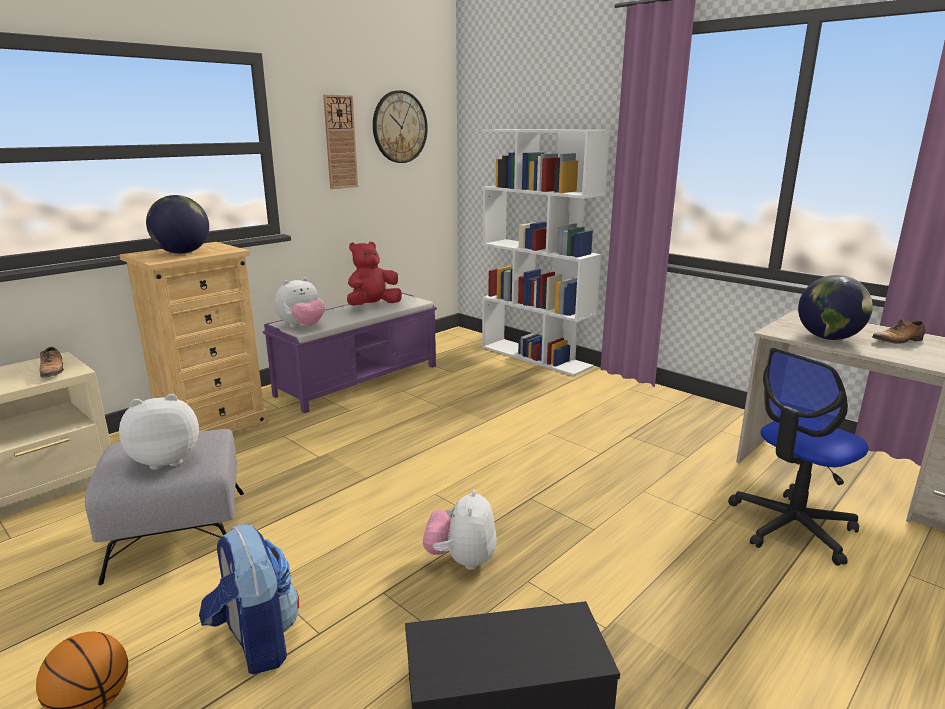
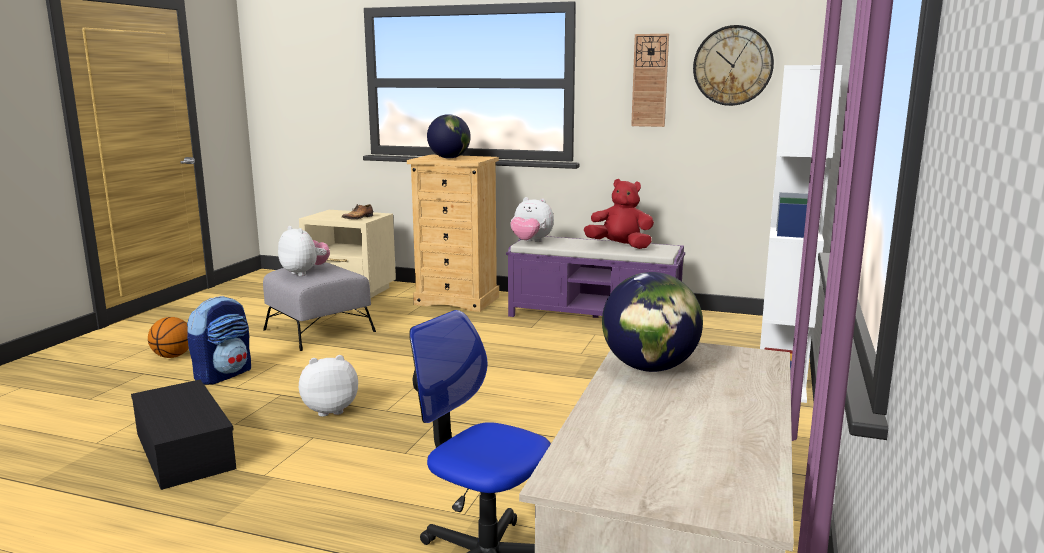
camera: 65 degrees right, 5 degrees down
(898, 341) = (701, 409): shoe -> none

